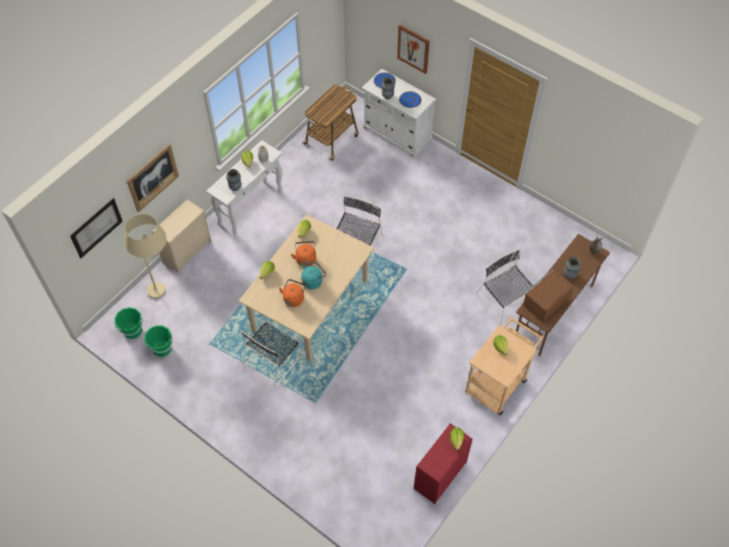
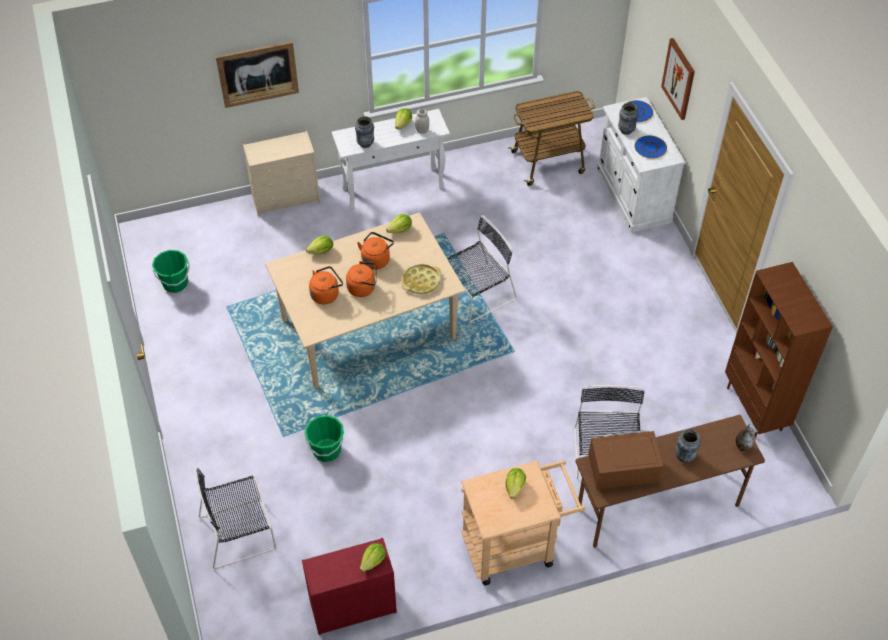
camera: 35 degrees right, 5 degrees down
(96, 228) = (158, 95): picture -> none
(133, 330) = (162, 248): green bucket -> green bucket (327, 450)
(164, 295) = (225, 230): beige floor lamp -> none
(274, 359) = (279, 363): black chair -> black chair (240, 532)
(313, 281) = (363, 288): turquoise kettle -> orange kettle
(344, 257) = (421, 281): none -> yellow tray
(559, 226) = (755, 409): none -> brown bookcase

